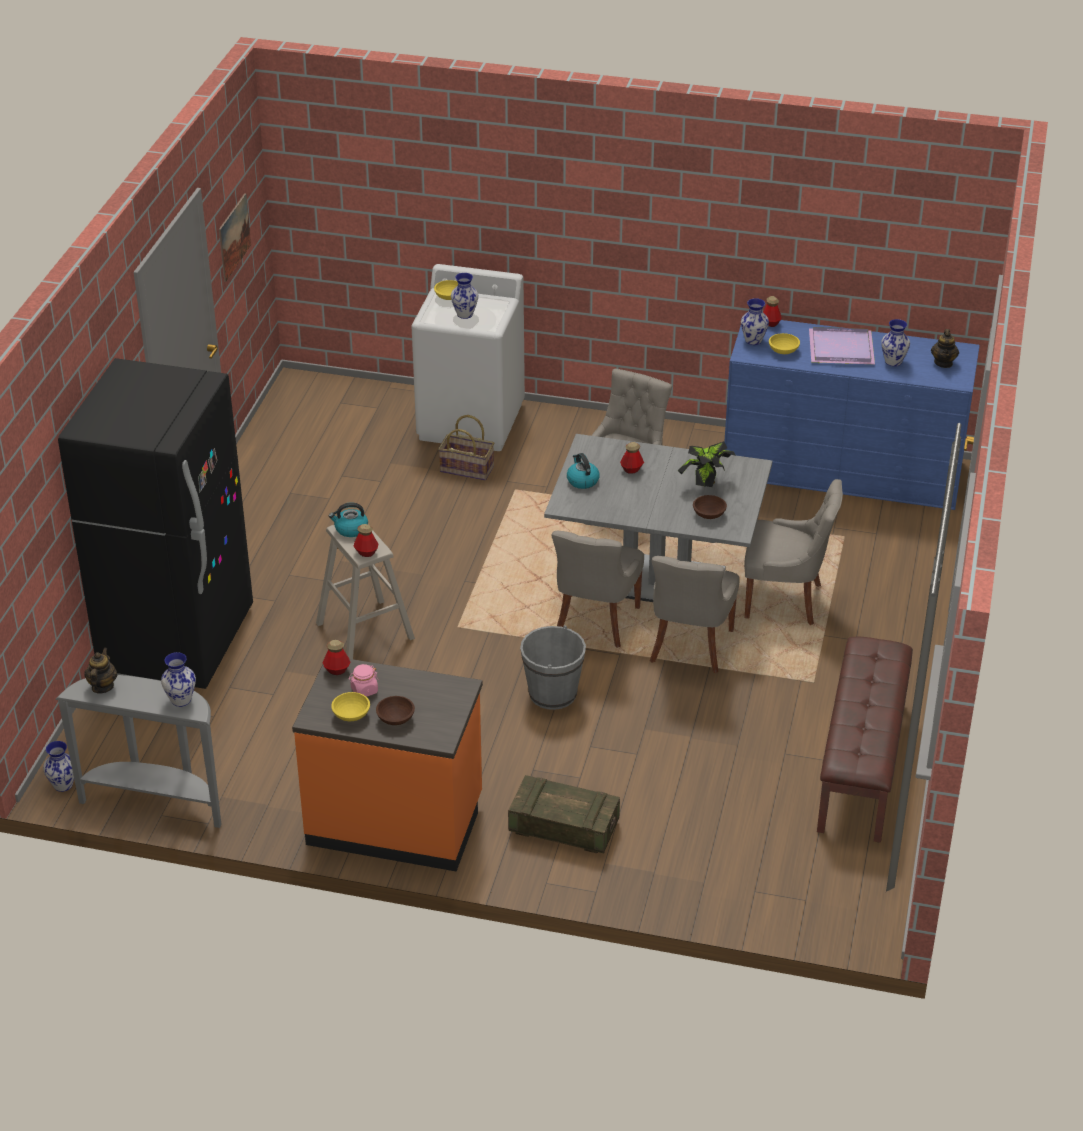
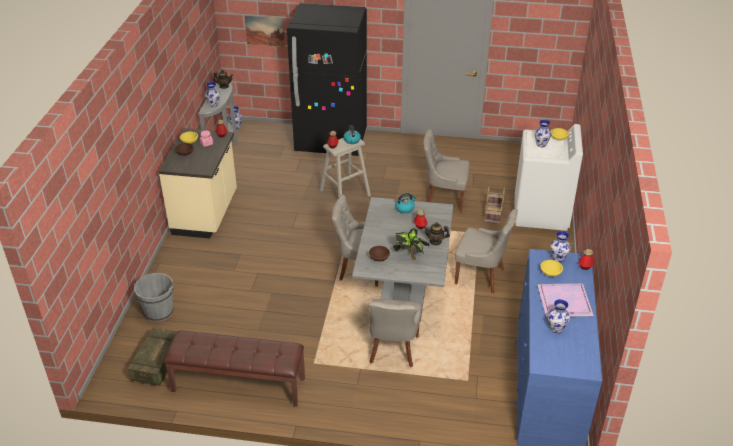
camera: 85 degrees right, 0 degrees up
(234, 237) = (528, 41): picture -> picture (265, 31)
(395, 821) = (206, 214): orange counter -> beige counter
(552, 694) = (299, 257): grey bucket -> grey bucket (159, 312)
(563, 827) = (197, 267): crate -> crate (158, 363)
(689, 647) = (343, 308): grey chair -> grey chair (444, 199)
(943, 363) = (565, 357): teapot -> teapot (435, 241)

